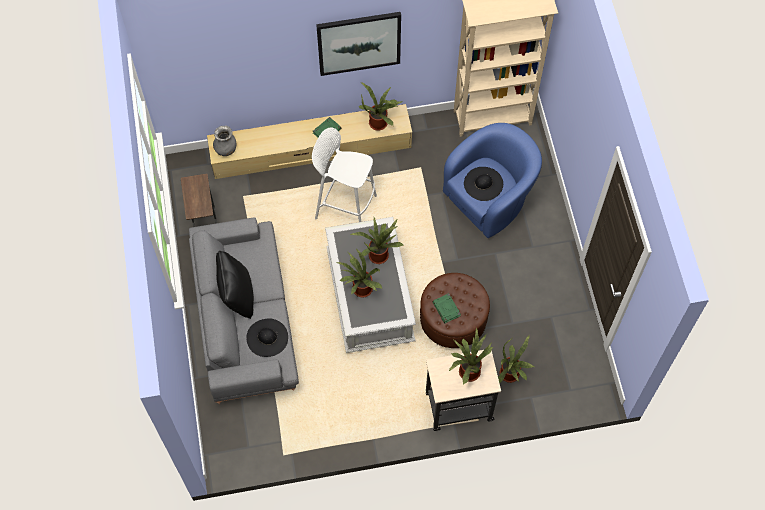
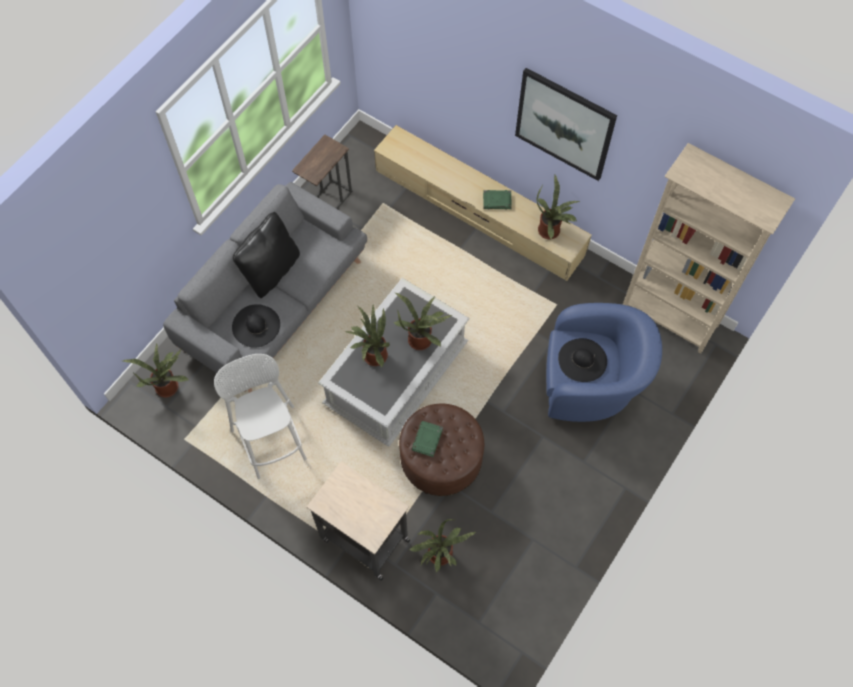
camera: 45 degrees right, 0 degrees up
(226, 149) = (398, 148): grey vase -> none
(345, 204) = (458, 280): white stool -> white stool (271, 441)
(468, 370) = (366, 506): potted plant -> potted plant (167, 385)

